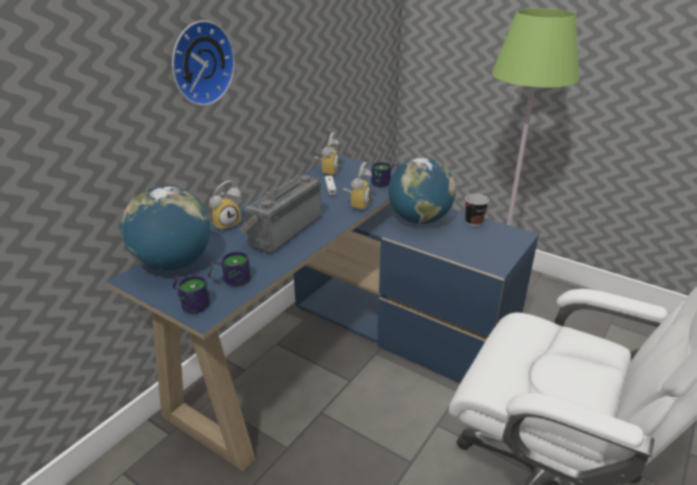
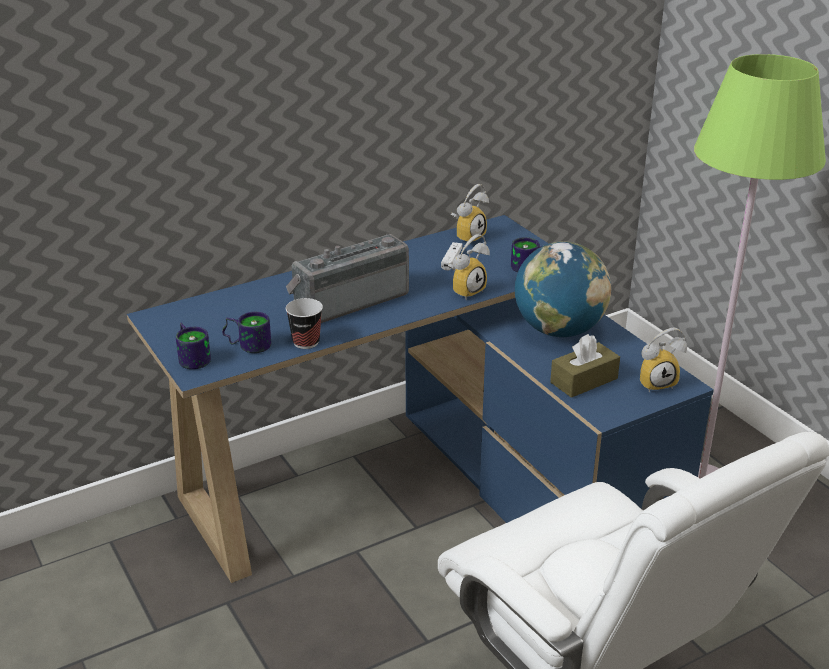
camera: 25 degrees right, 0 degrees up
(173, 264) = (203, 311): globe -> none
(200, 63) = (282, 79): wall clock -> none
(226, 224) = (291, 278): alarm clock -> alarm clock (656, 382)
(463, 247) = (584, 380): none -> brown tissue box
(473, 222) = (633, 351): cup -> cup (306, 342)

